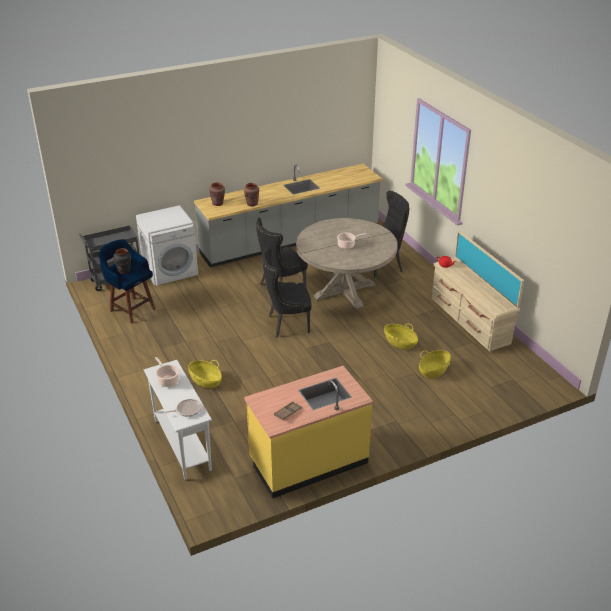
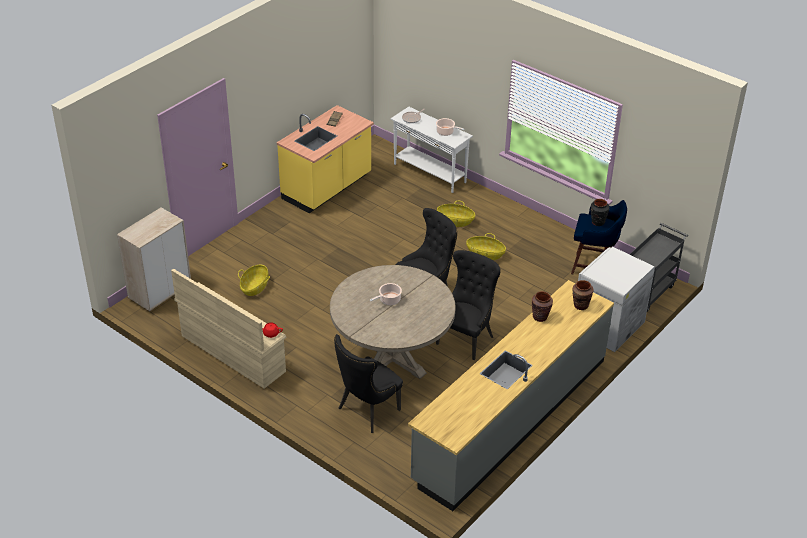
camera: 155 degrees right, 5 degrees up
(400, 343) = (299, 307): basket -> basket (485, 255)
(526, 389) = (160, 293): none -> beige cabinet

